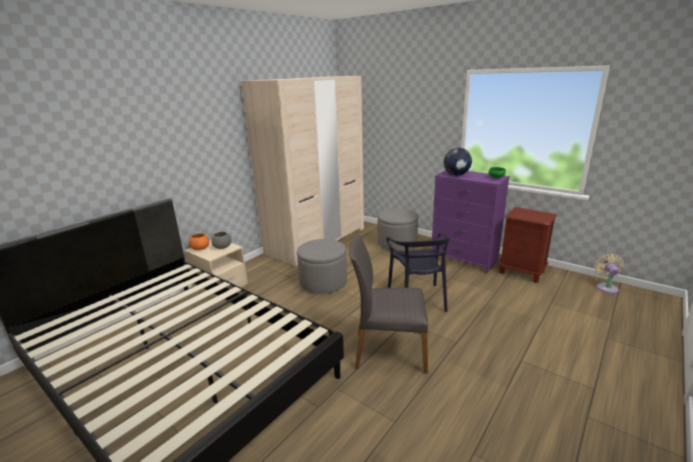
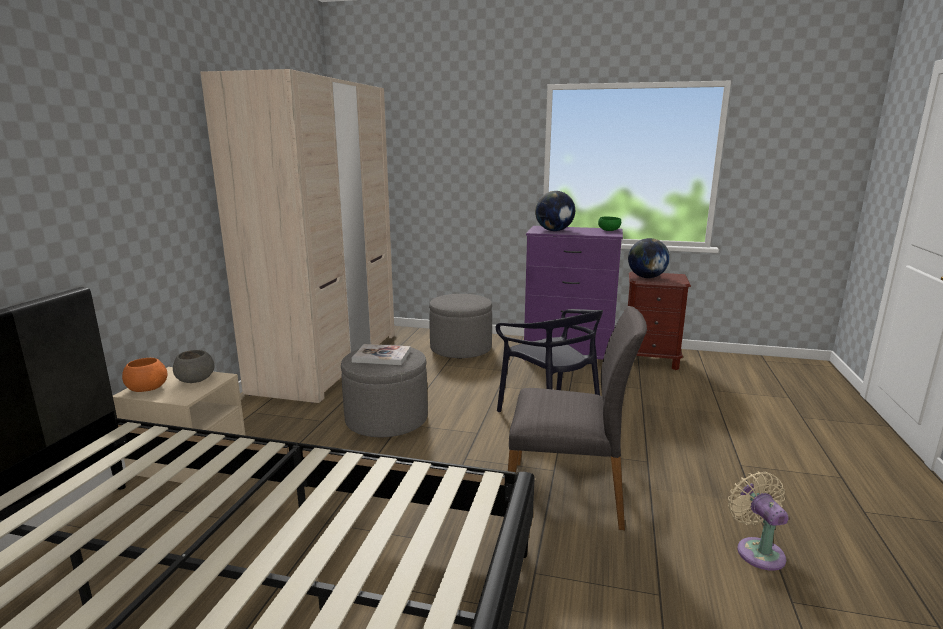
camera: 25 degrees left, 5 degrees down
(320, 247) = (382, 356): none -> book
(389, 350) = (567, 494): grey chair -> grey chair turned 150 degrees counterclockwise
(520, 213) = (646, 277): none -> globe
(606, 287) = (752, 362): beige fan -> beige fan (757, 550)

